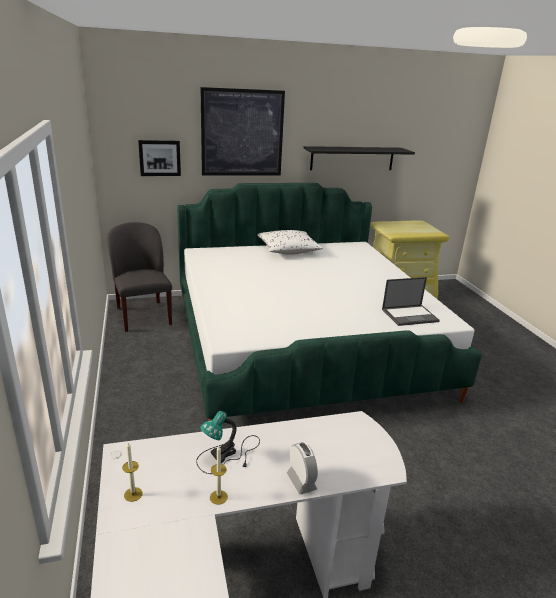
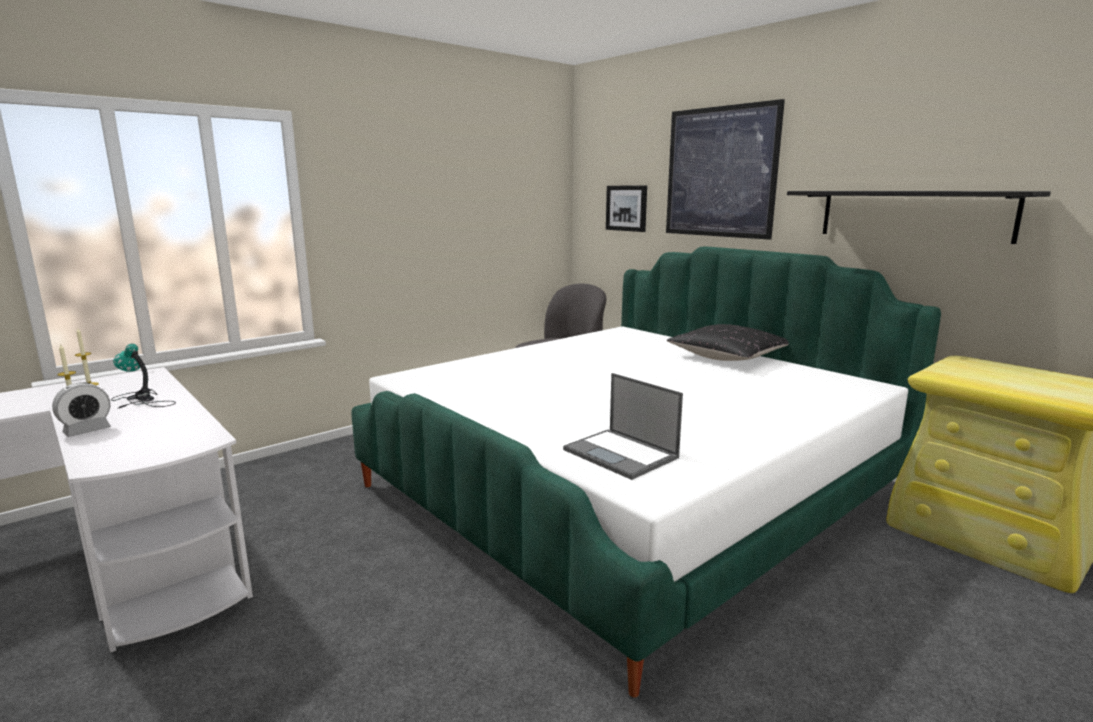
camera: 65 degrees right, 10 degrees down
(288, 250) = (727, 357): white pillow -> black pillow

